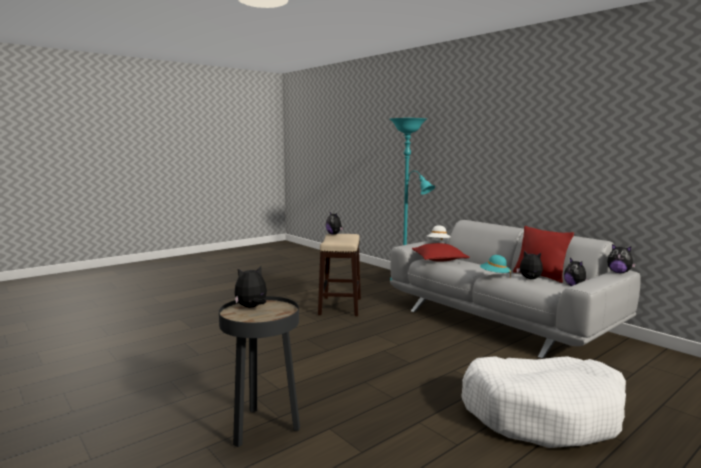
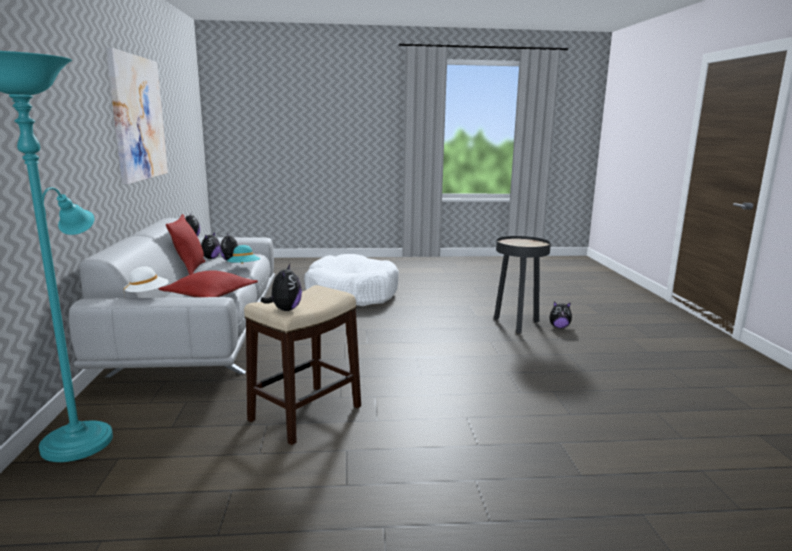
camera: 145 degrees left, 5 degrees up
(251, 307) = (526, 246): plush toy -> plush toy (559, 327)
(603, 141) = (138, 118): none -> picture

